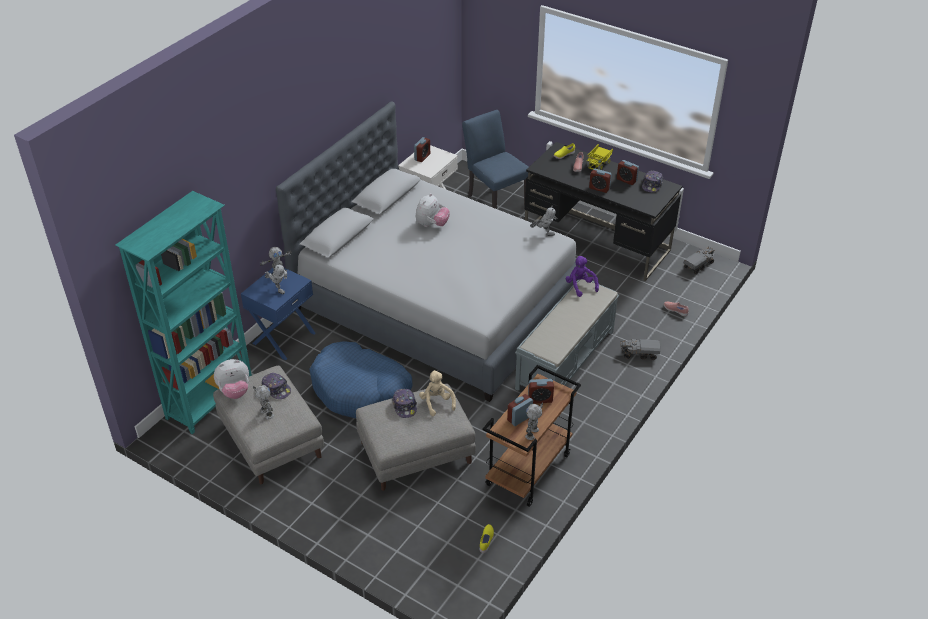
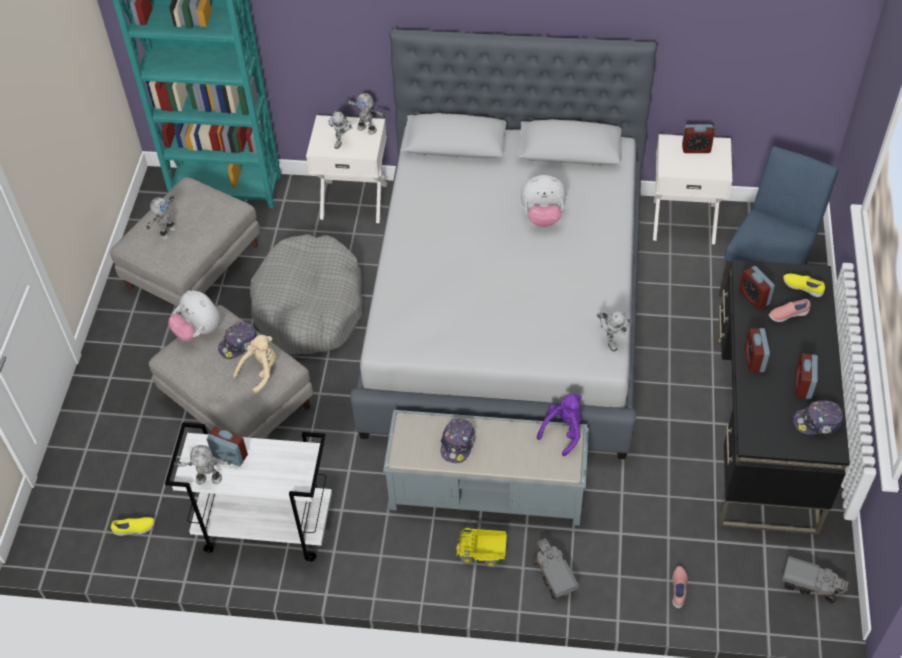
camera: 65 degrees right, 10 degrees up
(235, 391) = (189, 191): plush toy -> plush toy (198, 331)
(276, 389) = (208, 222): cap -> cap (458, 444)
(283, 338) = (354, 200): blue nightstand -> white nightstand
(361, 390) = (310, 307): blue dog bed -> grey dog bed
(528, 471) = (264, 528): brown cart -> white cart
(540, 399) = (274, 464): alarm clock -> alarm clock (754, 297)
(598, 164) = (817, 336): toy truck -> toy truck (483, 553)

